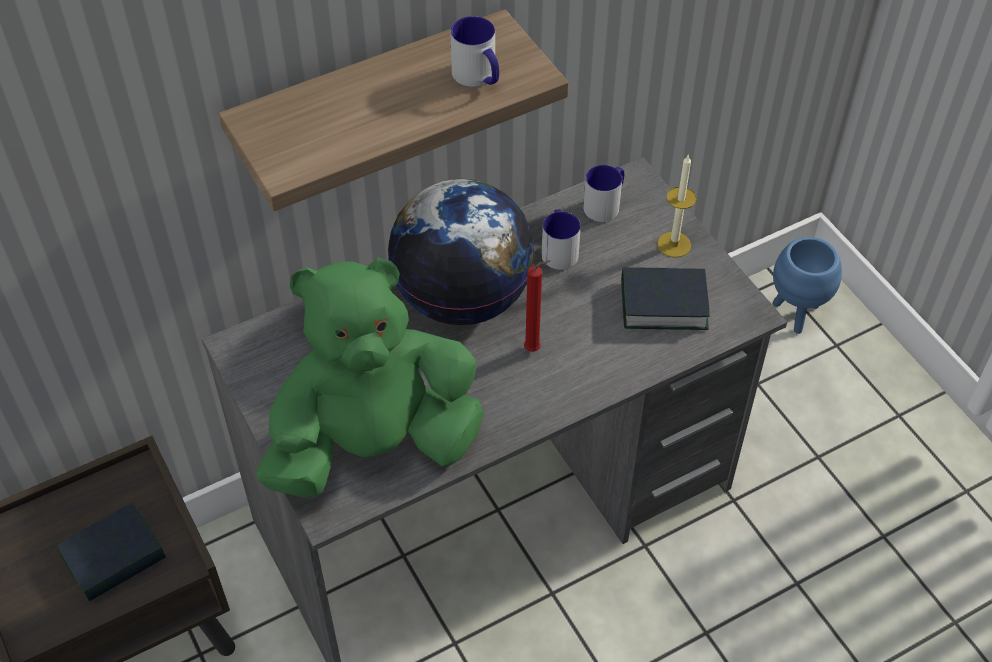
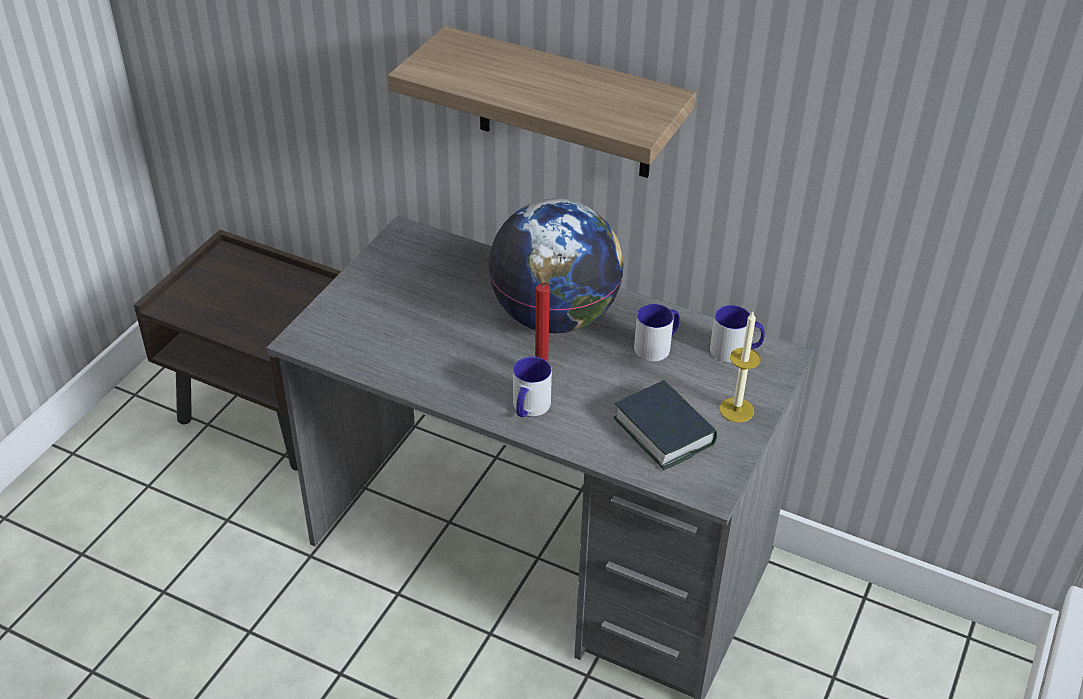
camera: 55 degrees right, 10 degrees down
(114, 558) = (249, 312): book -> none
(374, 444) = (377, 335): green plush toy -> none
(478, 77) = (604, 108): mug -> mug (529, 408)
(796, 314) = (944, 671): blue planter -> none

